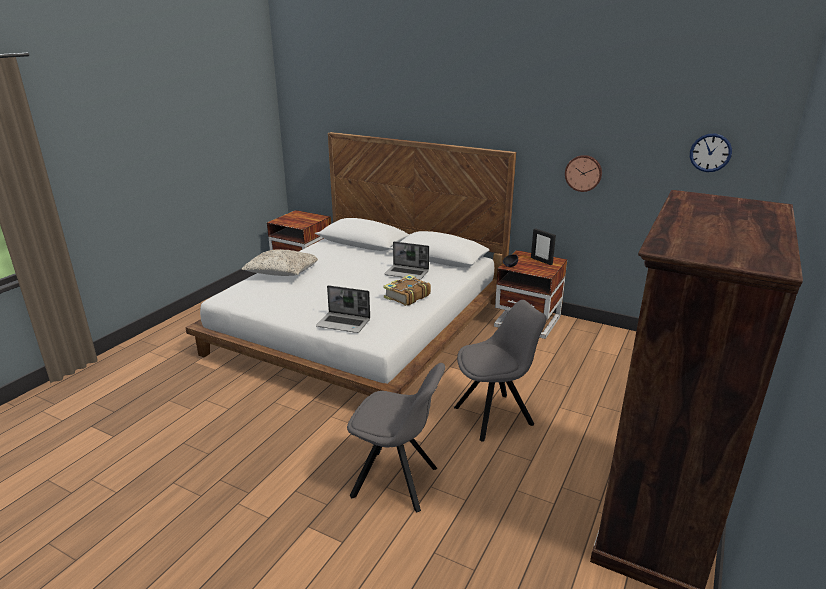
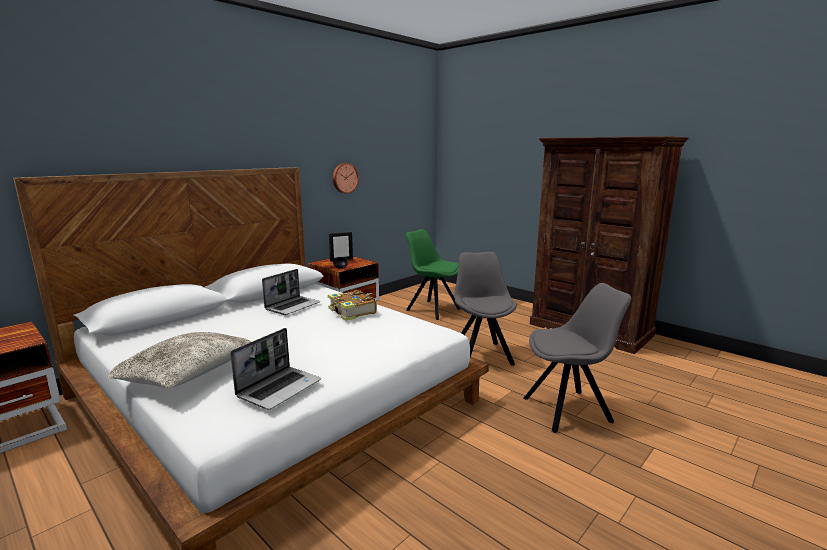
camera: 75 degrees left, 10 degrees down
(344, 323) = (392, 344): laptop -> laptop (280, 388)
(396, 481) = (568, 410): grey chair -> grey chair turned 45 degrees clockwise
(603, 367) = (432, 309): none -> green chair
(710, 152) = (408, 150): wall clock -> none

